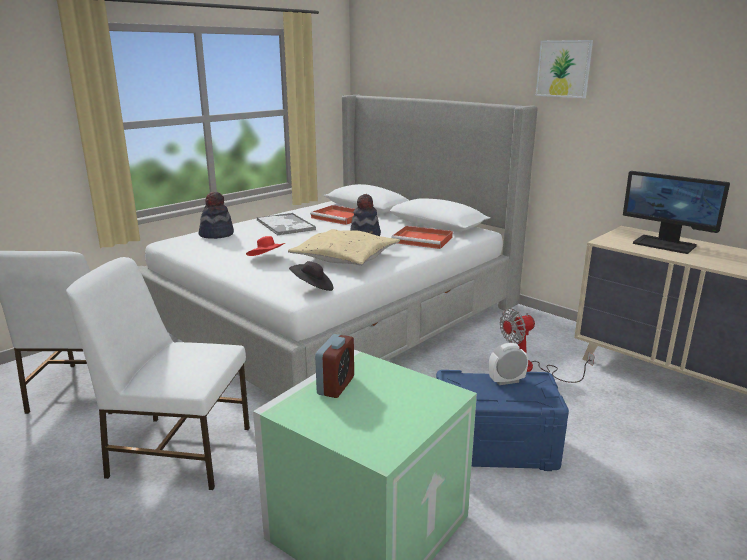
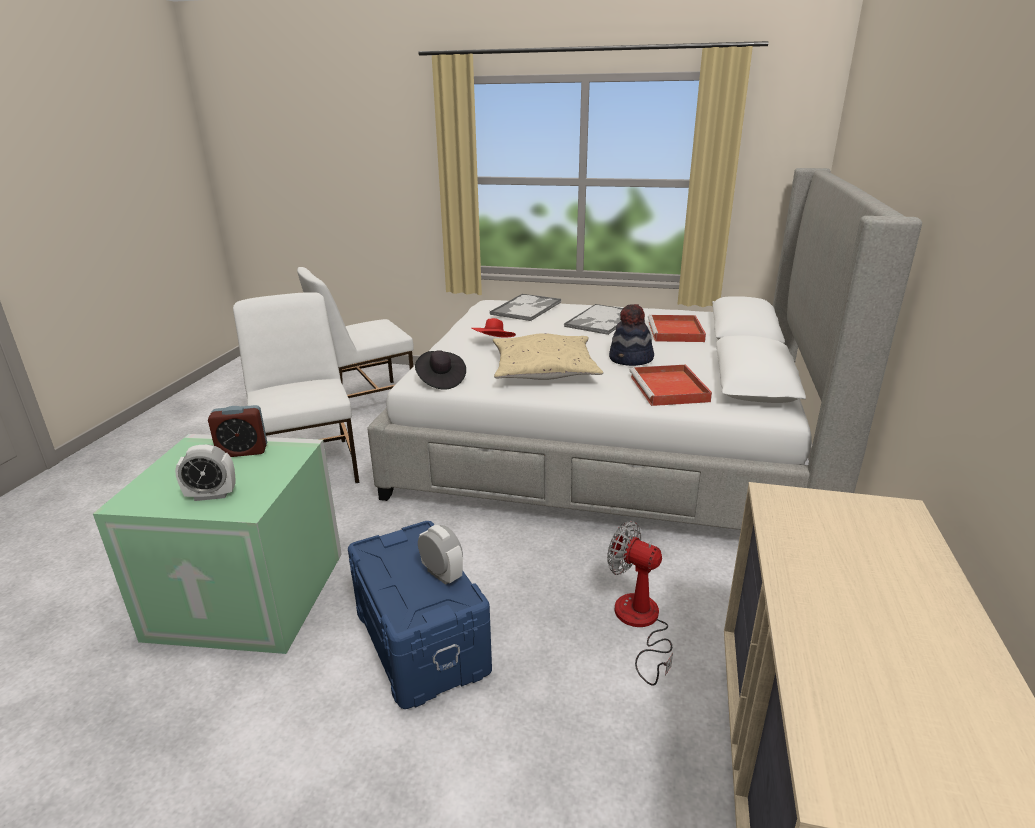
camera: 60 degrees right, 5 degrees up
(216, 234) = (526, 308): hat -> tray
(410, 408) = (211, 495): none -> alarm clock
(563, 69) = (965, 148): picture -> none
(665, 244) = (865, 562): monitor -> none

